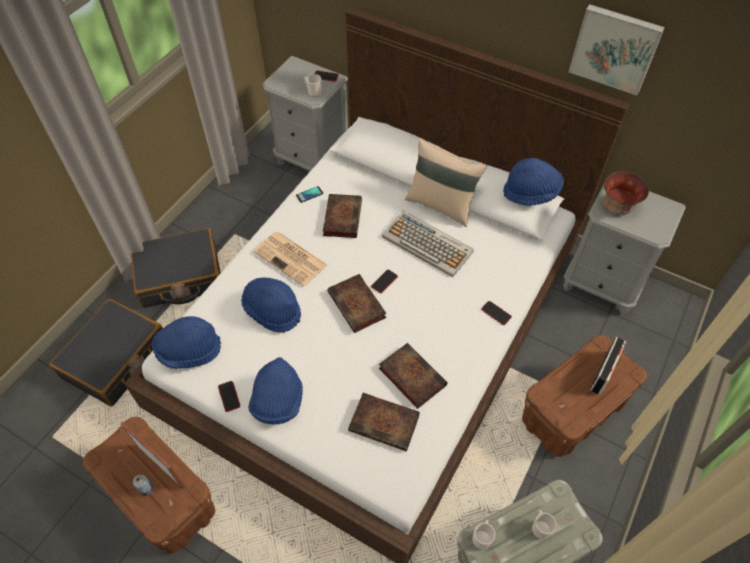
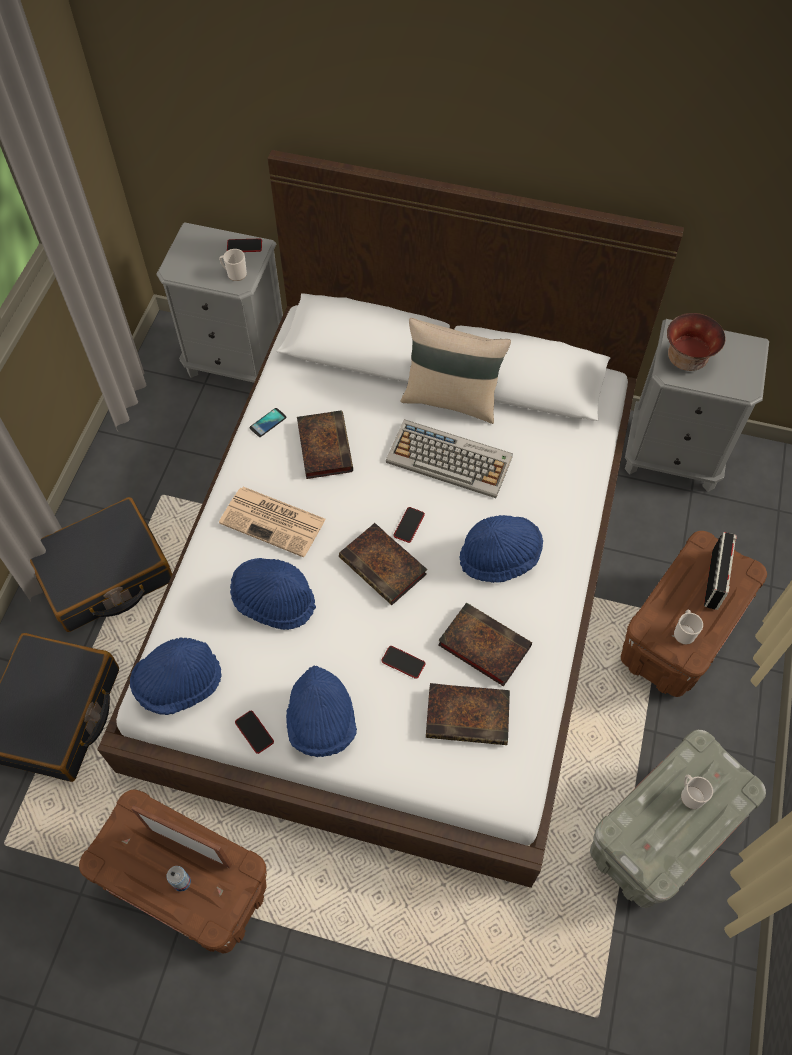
camera: 15 degrees left, 5 degrees up
(482, 537) = (625, 826): mug -> mug (684, 632)
(496, 313) = (565, 534): phone -> phone (403, 662)
(531, 193) = (569, 361): blue hat -> blue hat (499, 557)
(615, 48) = (657, 161): picture -> none

